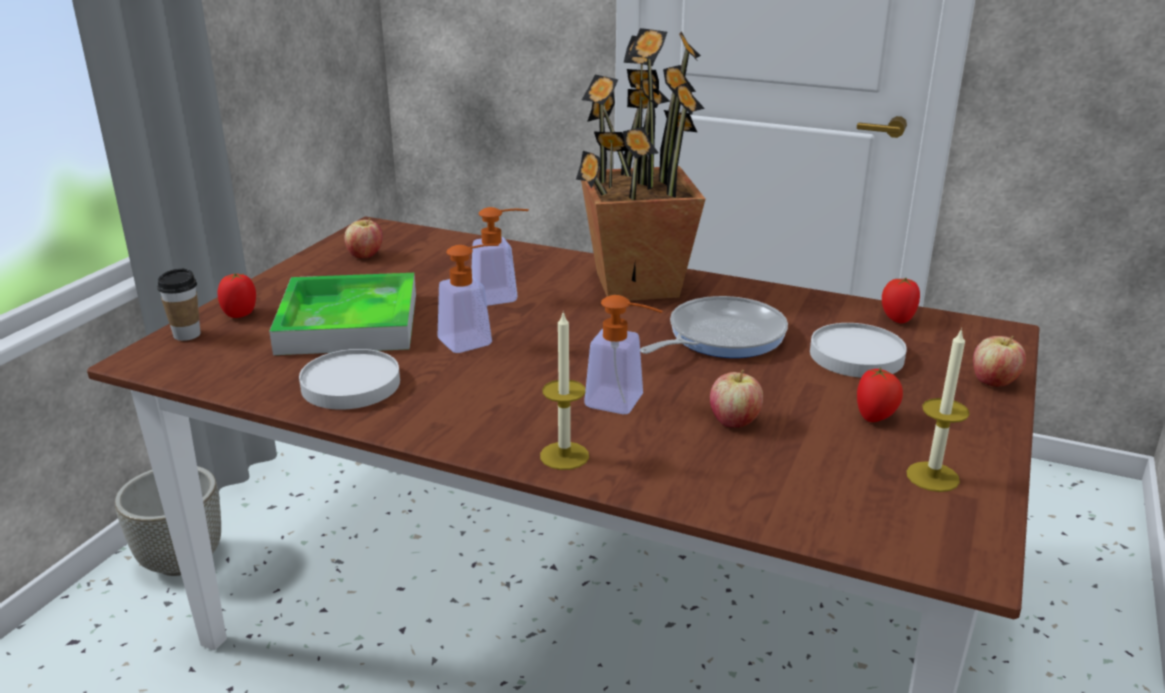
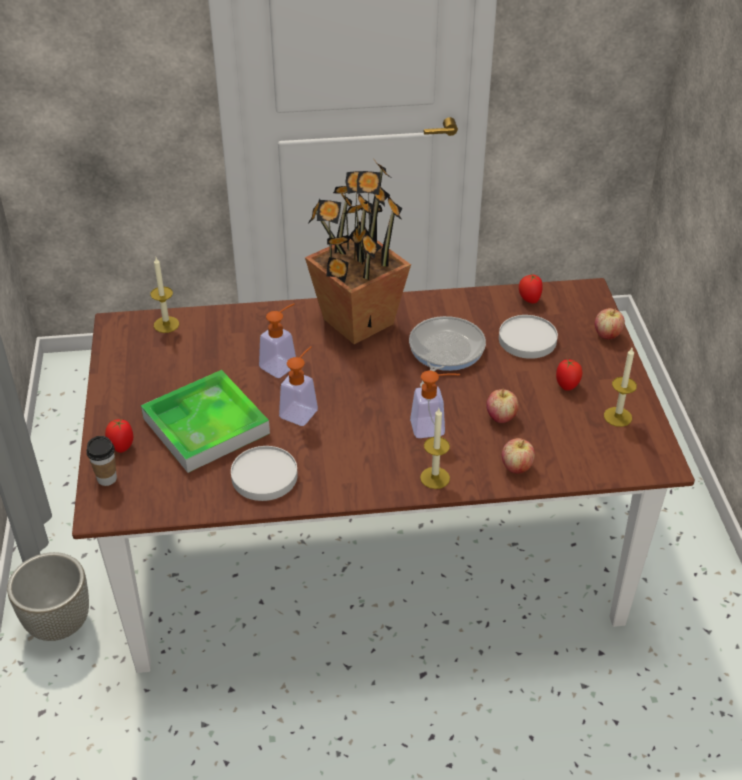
camera: 30 degrees left, 15 degrees up
(365, 256) = (146, 357): apple -> apple (516, 467)
(420, 238) = (166, 324): none -> candle

